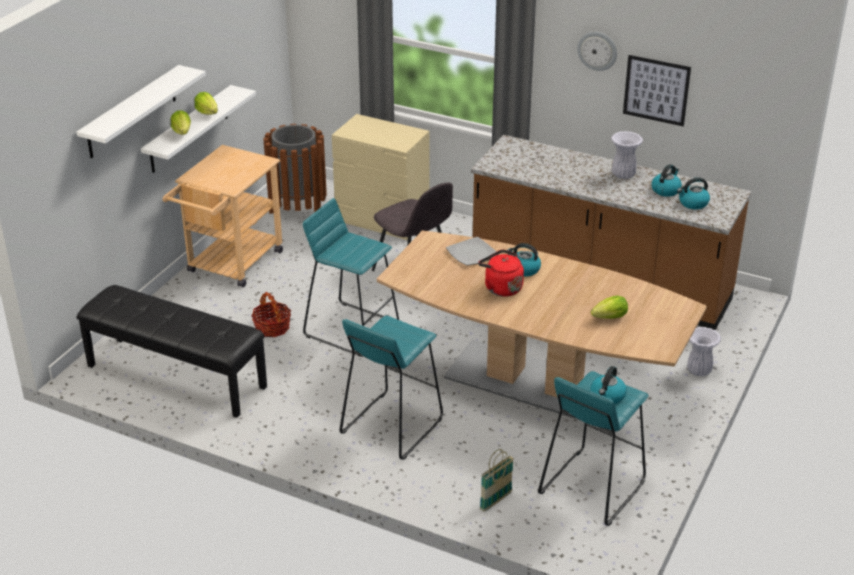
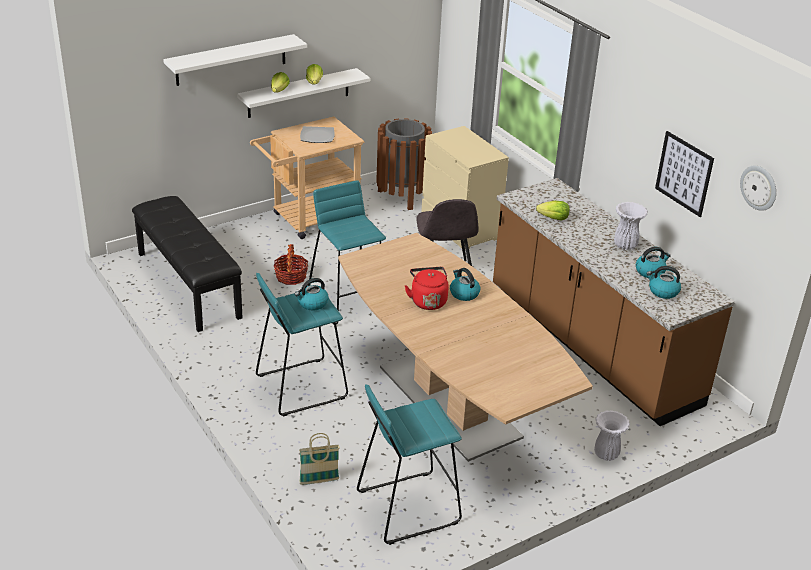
camera: 30 degrees right, 0 degrees up
(472, 253) = (435, 265): plate -> plate (317, 136)
(597, 50) = (644, 119): wall clock -> wall clock (759, 187)
(607, 396) = (421, 424): kettle -> kettle (312, 303)
(610, 318) = (492, 361): lettuce -> lettuce (553, 218)

